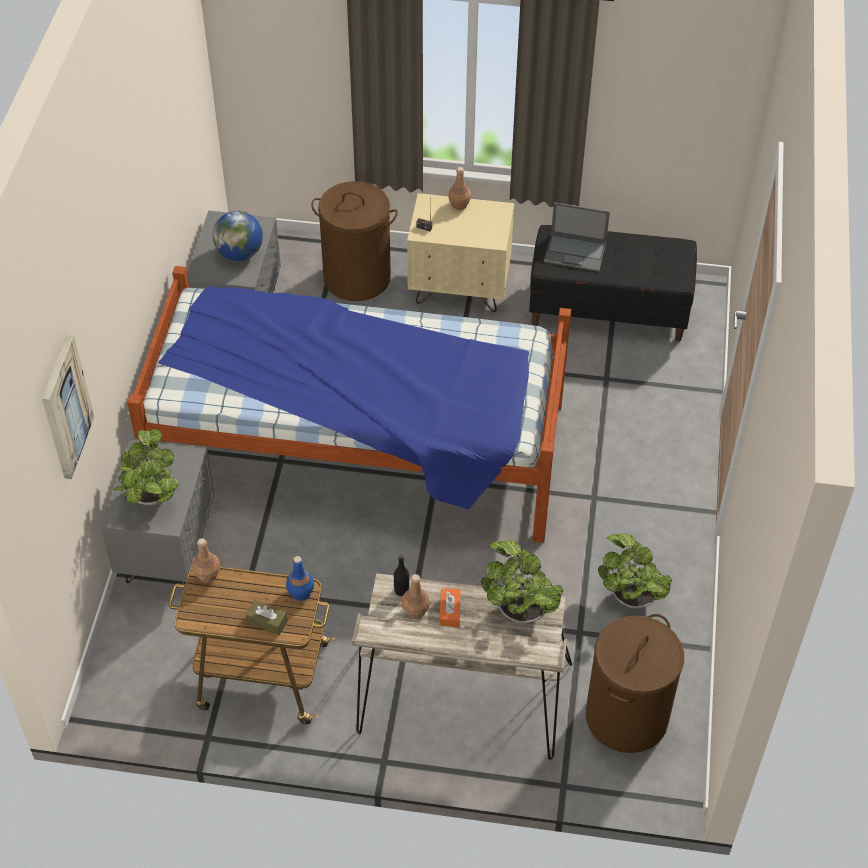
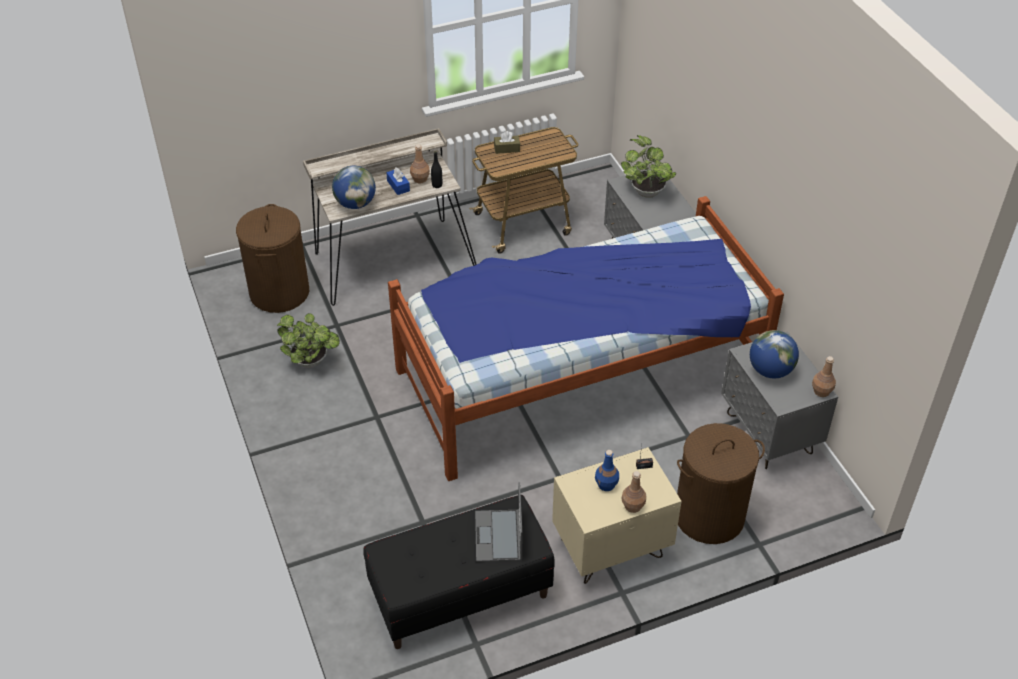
camera: 150 degrees right, 5 degrees down
(65, 407) = (676, 58): picture -> none
(208, 574) = (563, 154): brown bottle -> brown bottle (821, 391)
(300, 592) = (500, 168): blue bottle -> blue bottle (606, 484)
(449, 612) = (398, 186): orange tissue box -> blue tissue box
(519, 608) = (355, 204): potted plant -> globe
(575, 252) = (498, 536): laptop -> laptop turned 75 degrees counterclockwise

